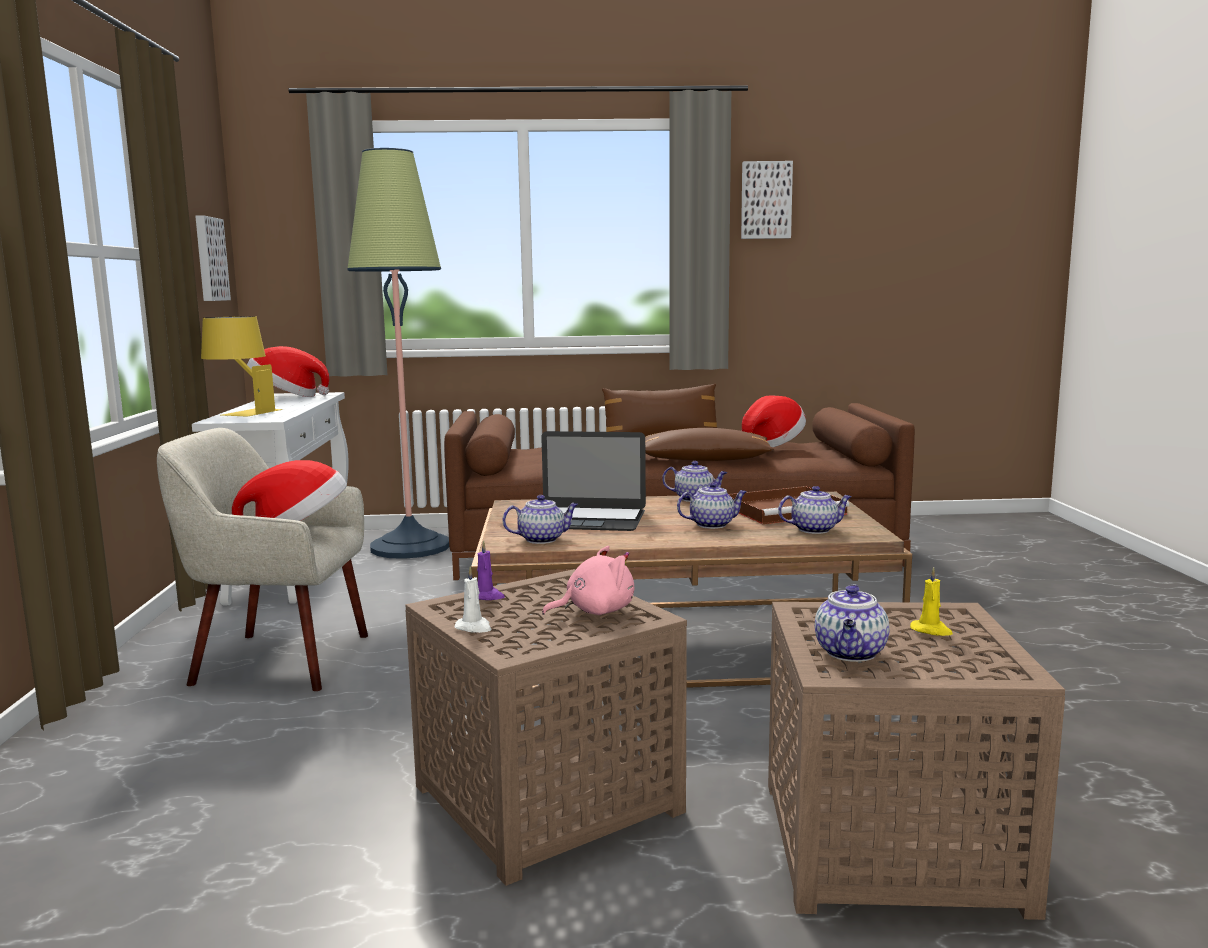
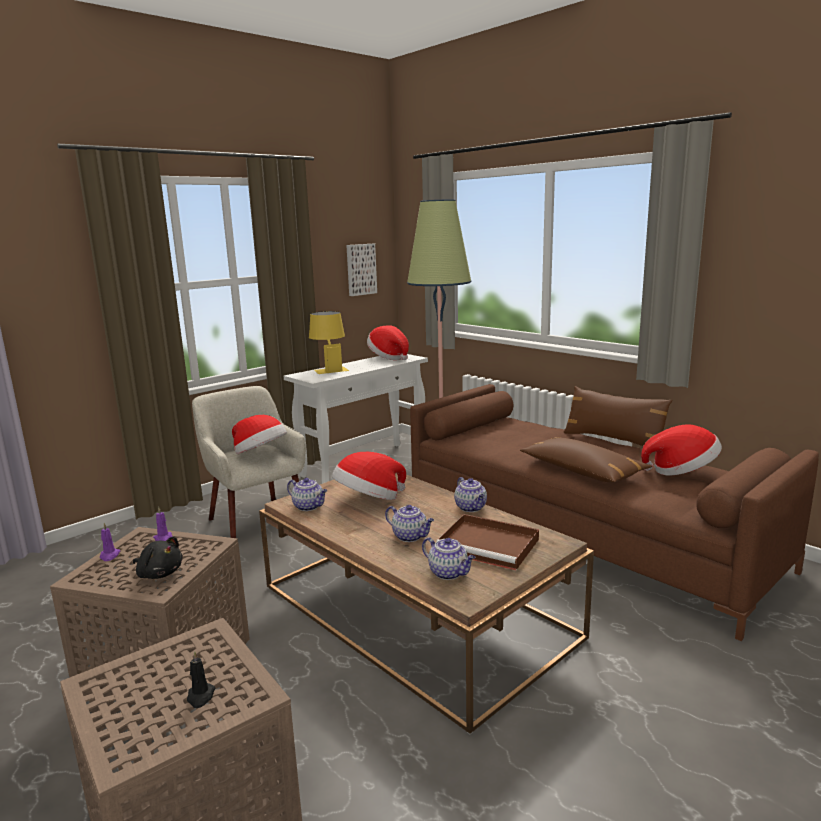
camera: 50 degrees right, 5 degrees up
(474, 628) = (109, 556): white candle -> purple candle
(587, 519) = (369, 500): laptop -> hat
(595, 611) = (159, 573): pink plush toy -> black plush toy
(765, 200) = (753, 227): picture -> none
(851, 653) = (129, 679): teapot -> none
(931, 630) = (200, 697): yellow candle -> black candle

